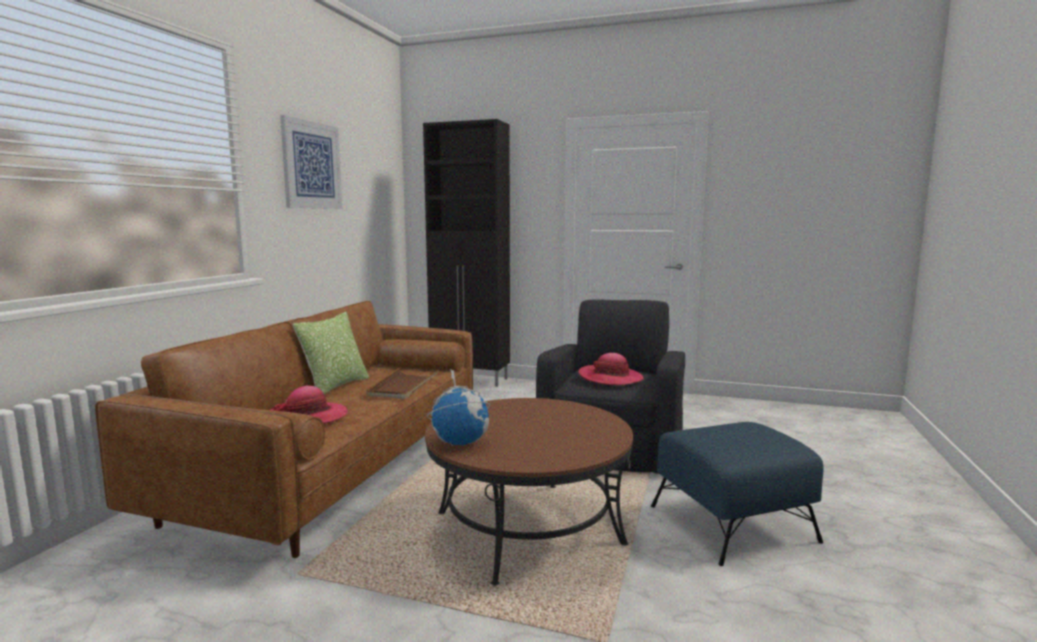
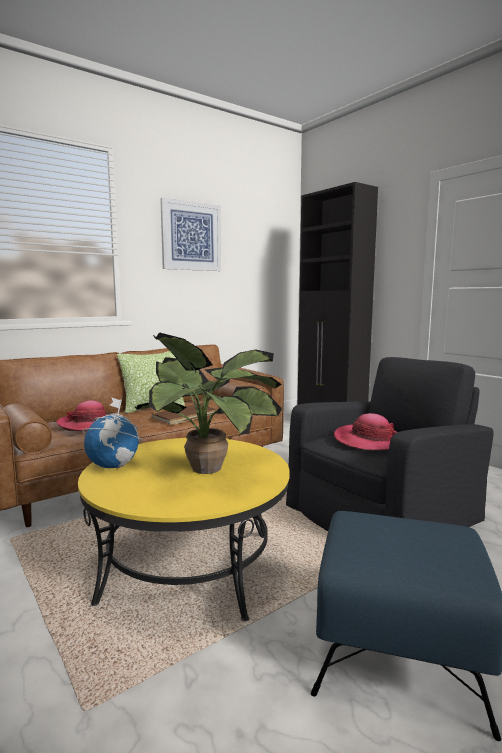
camera: 35 degrees right, 0 degrees up
(528, 528) = (189, 567): brown coffee table -> yellow coffee table
(550, 423) = (213, 469): none -> potted plant

